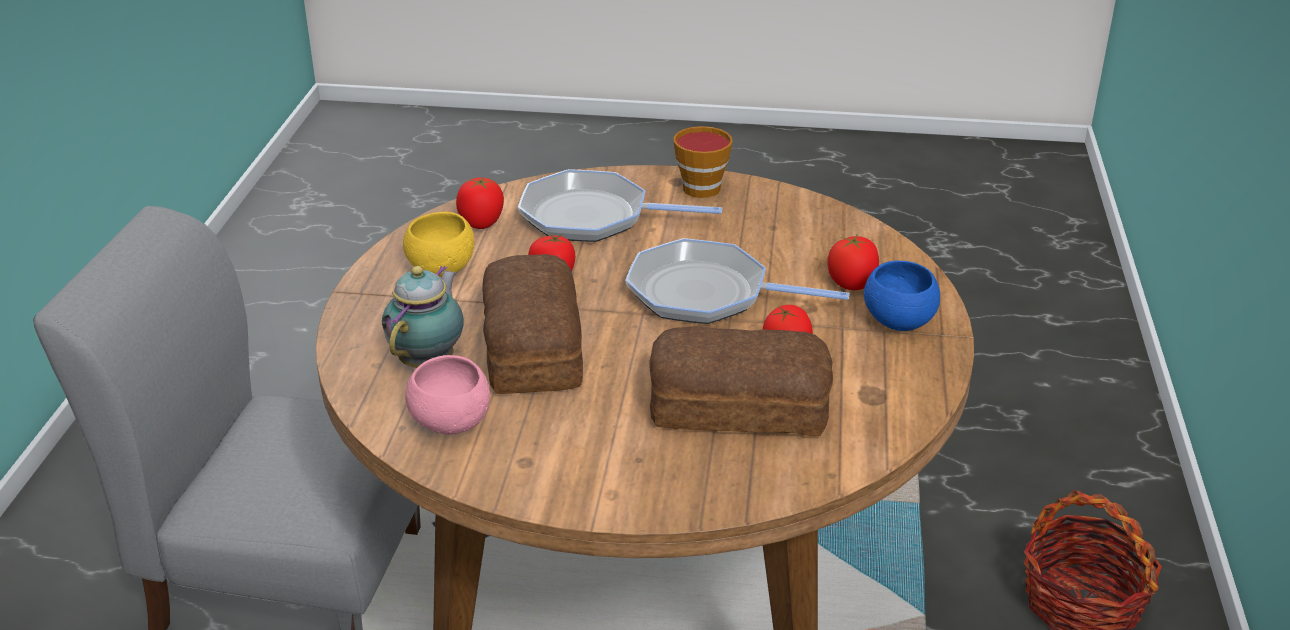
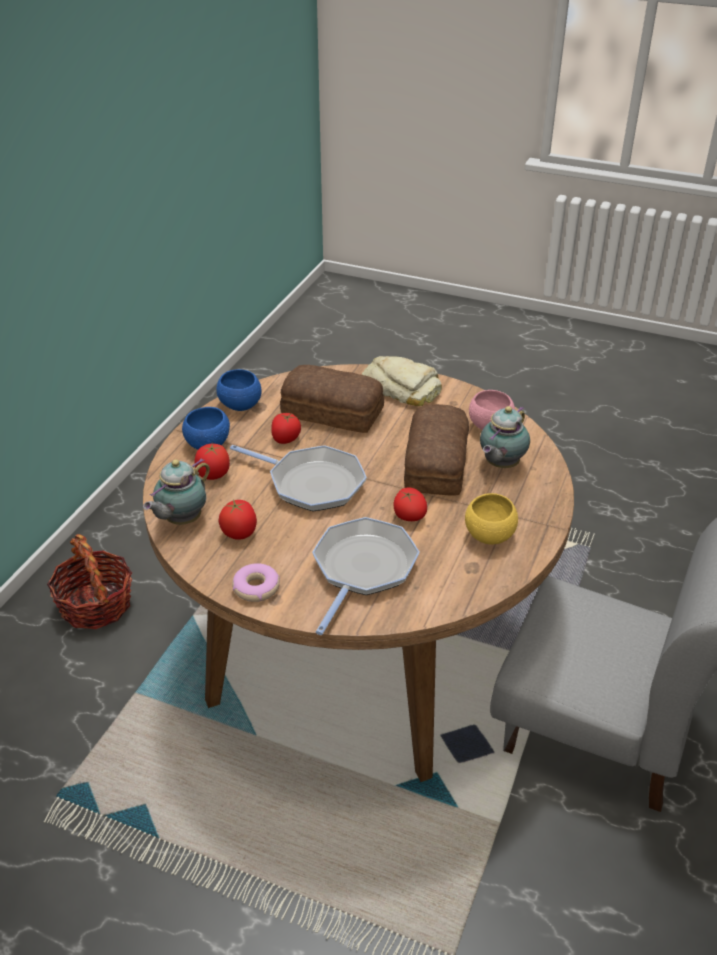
camera: 165 degrees left, 5 degrees up
(481, 223) = (453, 578): tomato -> tomato (239, 533)
(592, 217) = (362, 569): frying pan -> frying pan turned 90 degrees counterclockwise
(633, 477) = (402, 388): none -> bread
(704, 186) = (256, 588): cup -> donut
(844, 230) = (181, 520): none -> teapot
(905, 392) = (240, 405): none -> blue bowl

